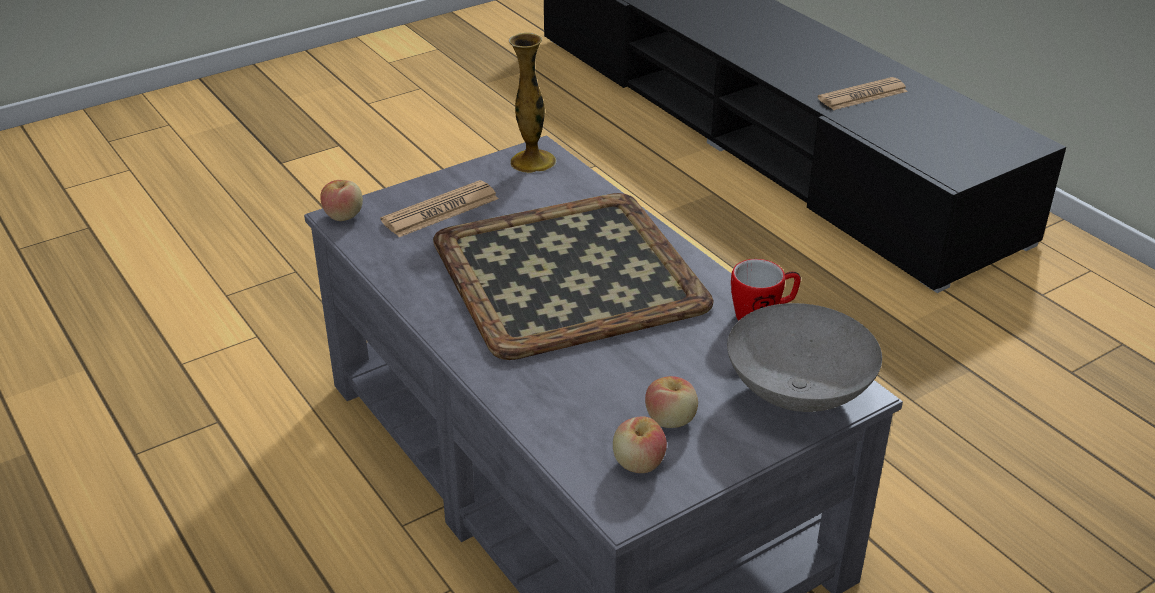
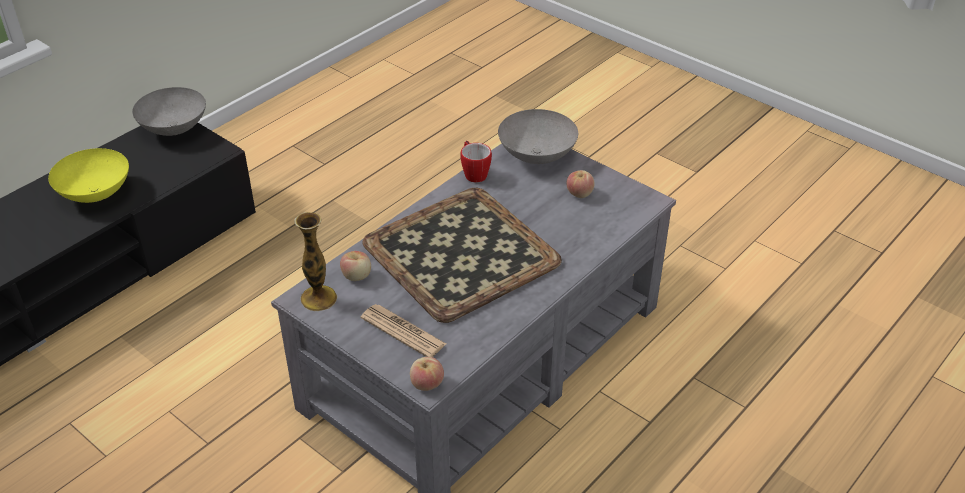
camera: 105 degrees left, 5 degrees up
(638, 463) = (617, 199): apple -> apple (357, 276)
(862, 95) = (96, 194): newspaper -> yellow bowl
(1008, 144) = (173, 129): none -> grey bowl

